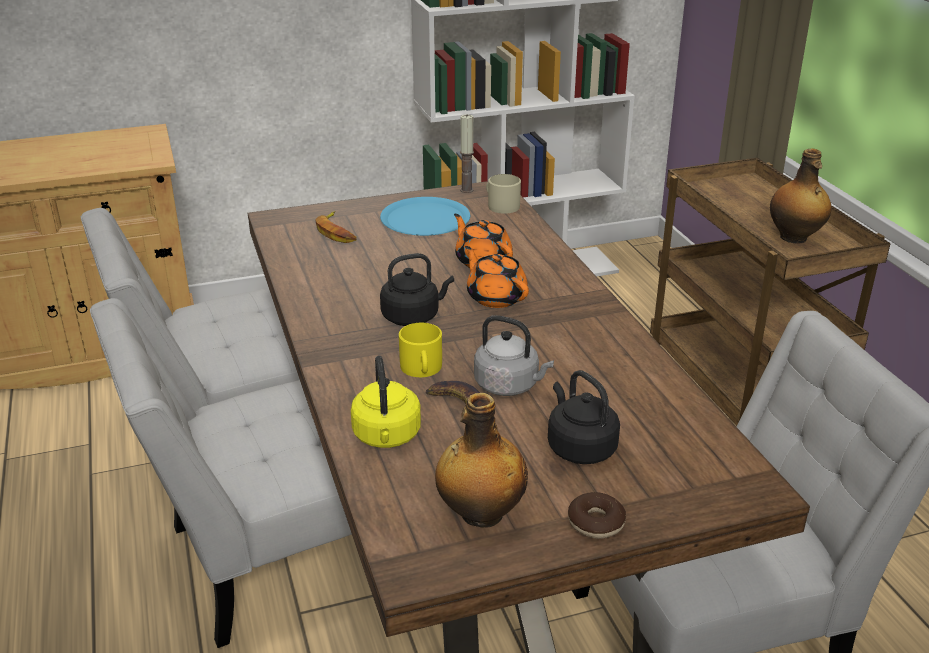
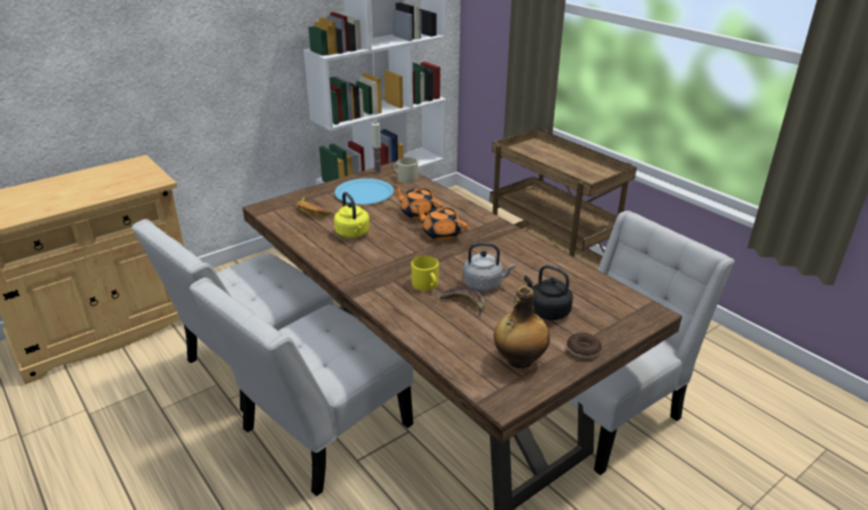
camera: 20 degrees left, 0 degrees up
(387, 437) = (434, 329): yellow kettle -> yellow kettle (353, 234)
(413, 316) = (399, 254): black kettle -> none
(794, 238) = (581, 172): bottle -> none

